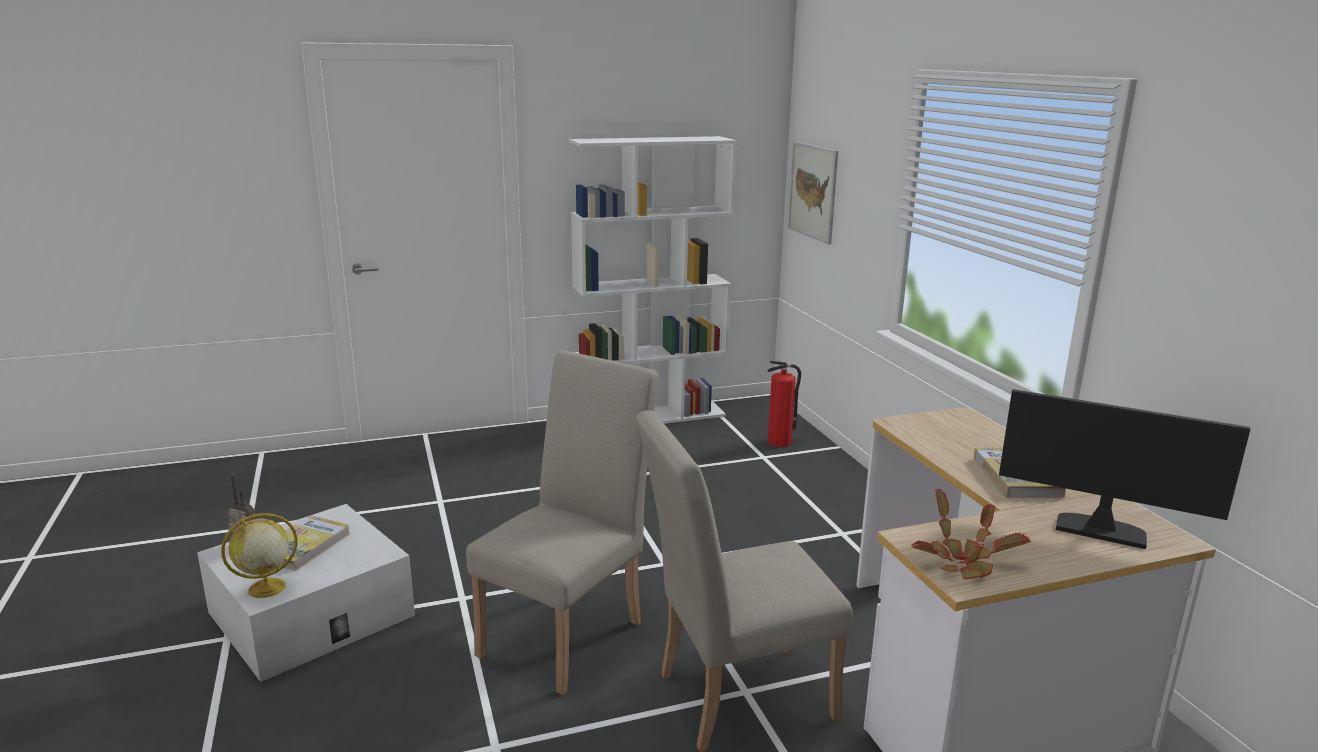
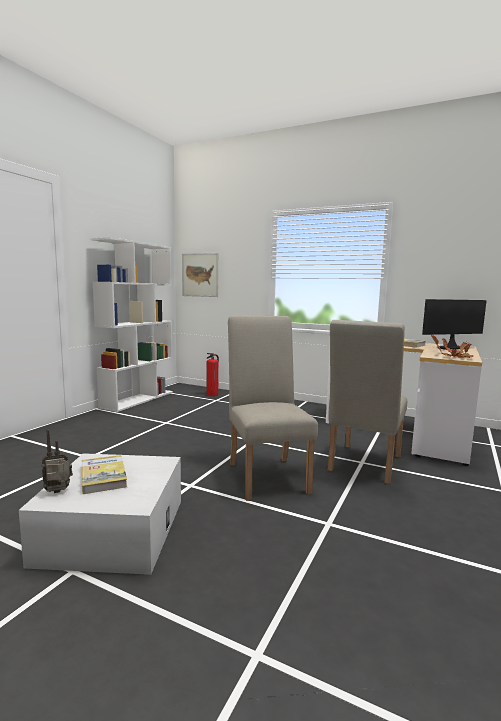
camera: 45 degrees left, 10 degrees down
(265, 589) = (127, 501): globe -> none

